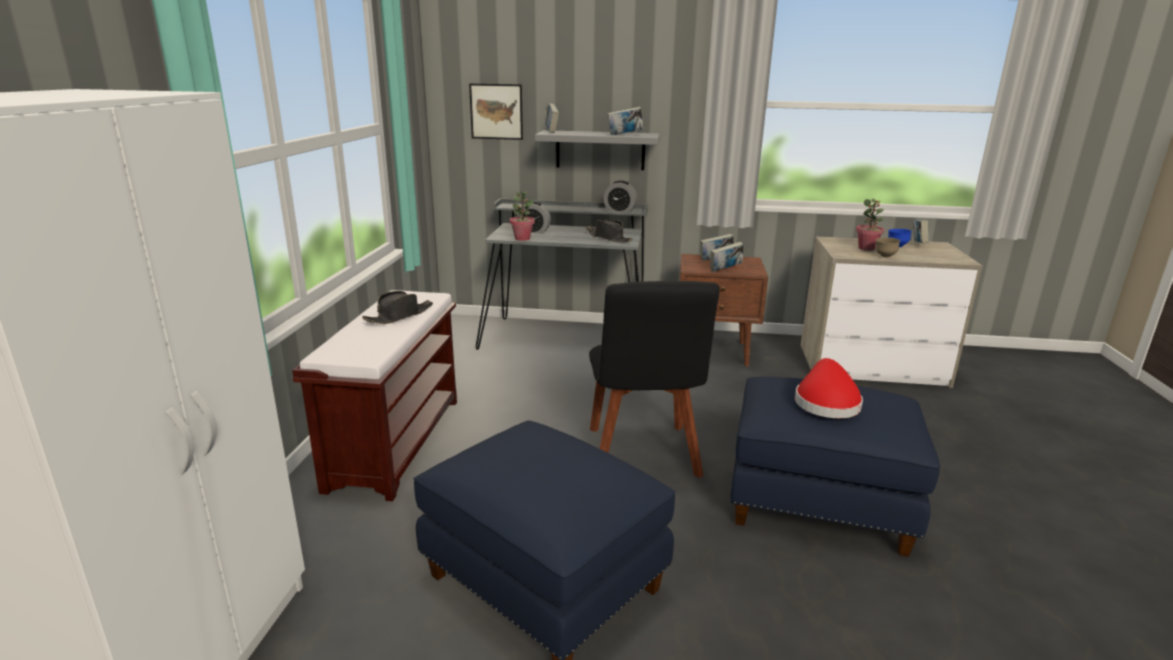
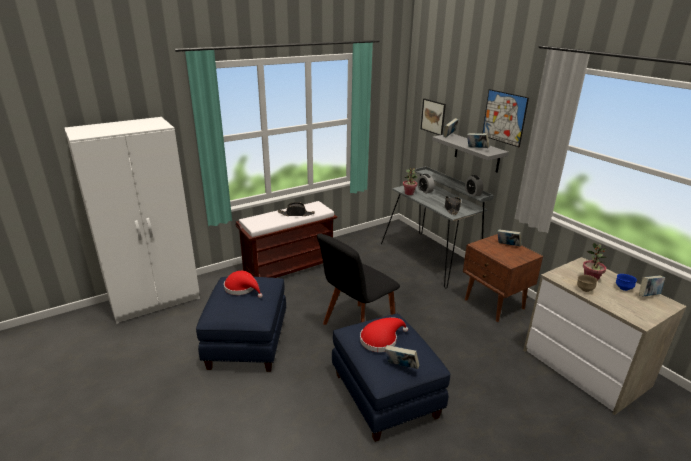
camera: 50 degrees right, 5 degrees up
(526, 458) = (242, 288): none -> red hat
(643, 84) = (504, 117): none -> picture
(725, 270) = (495, 254): book -> book (401, 367)

